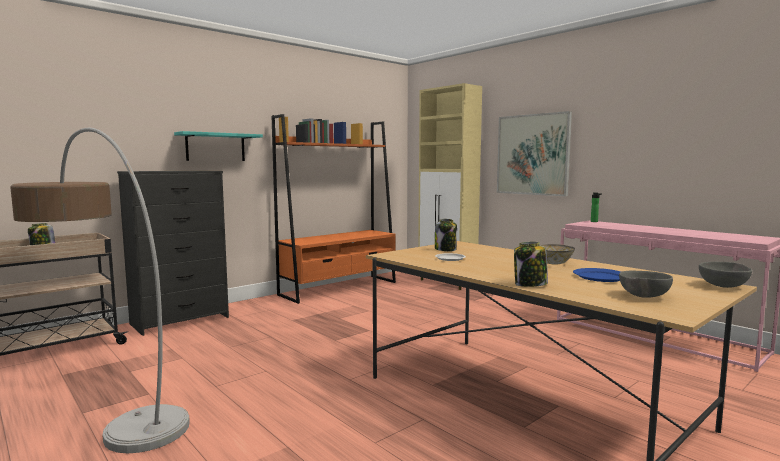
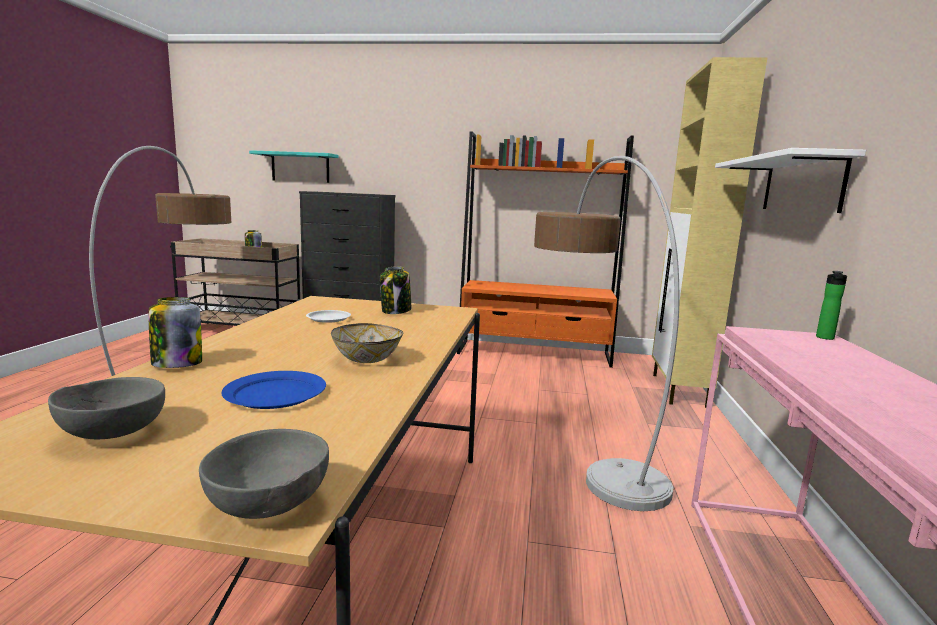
camera: 50 degrees right, 5 degrees up
(215, 147) = (411, 171): turquoise shelf -> turquoise shelf (300, 167)
(469, 314) = (583, 435): none -> floor lamp
(532, 154) = (801, 185): picture -> white shelf

